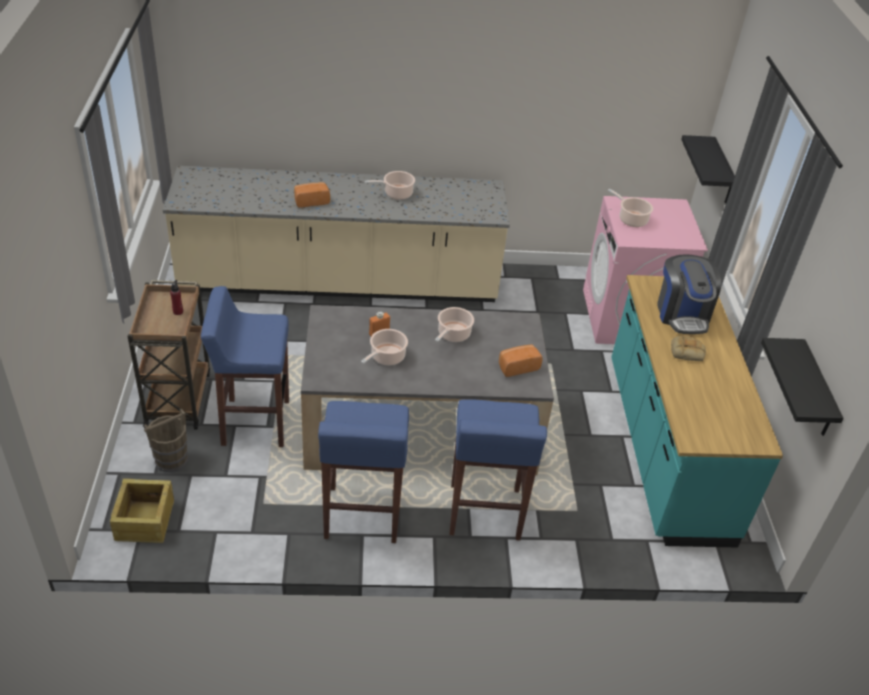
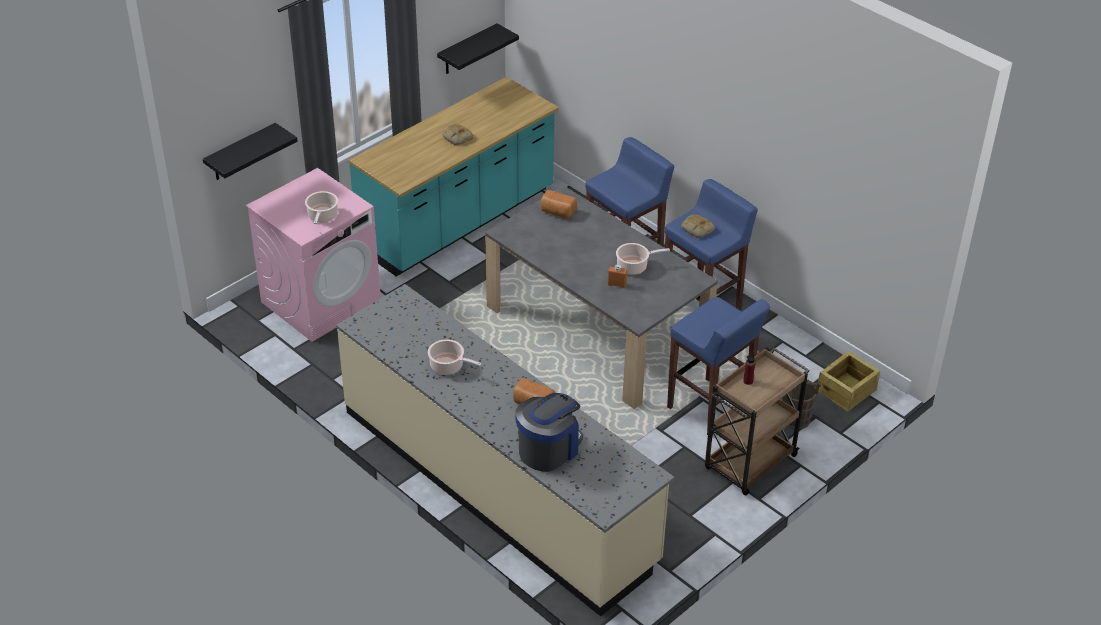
camera: 130 degrees left, 0 degrees up
(374, 418) = (696, 228): none -> bread
(453, 335) = (567, 254): cooking pot -> none
(682, 314) = (416, 154): coffee machine -> coffee machine (549, 449)

